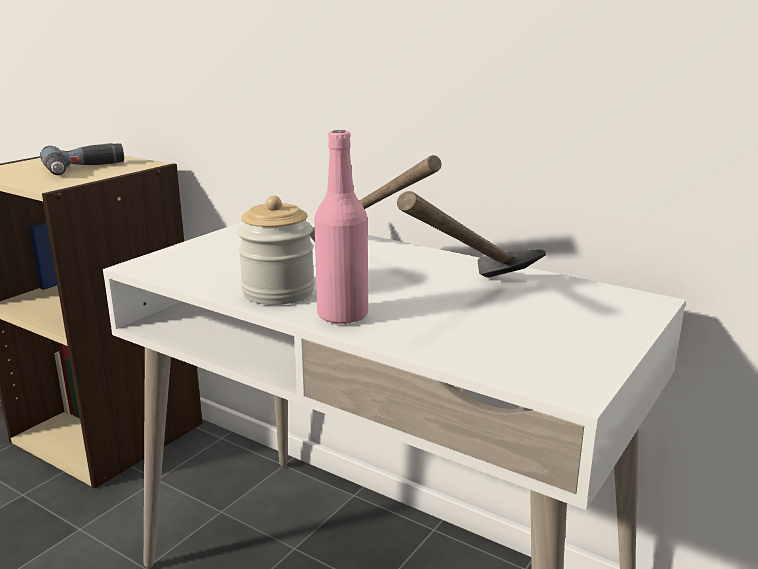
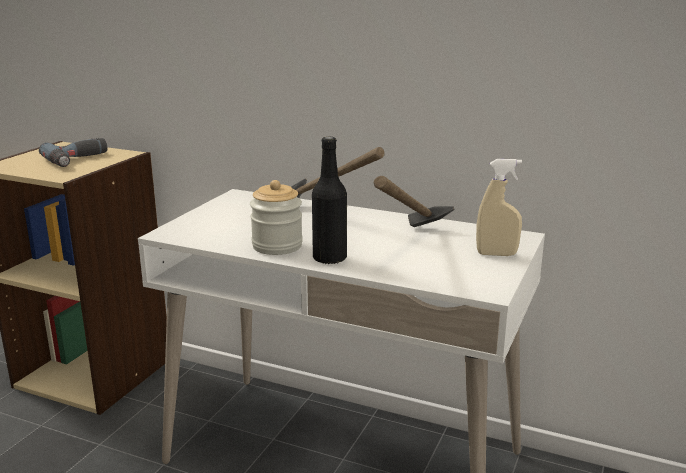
camera: 10 degrees left, 0 degrees up
(342, 315) = (329, 258): pink bottle -> black bottle
(600, 327) = (496, 254): none -> beige spray bottle

